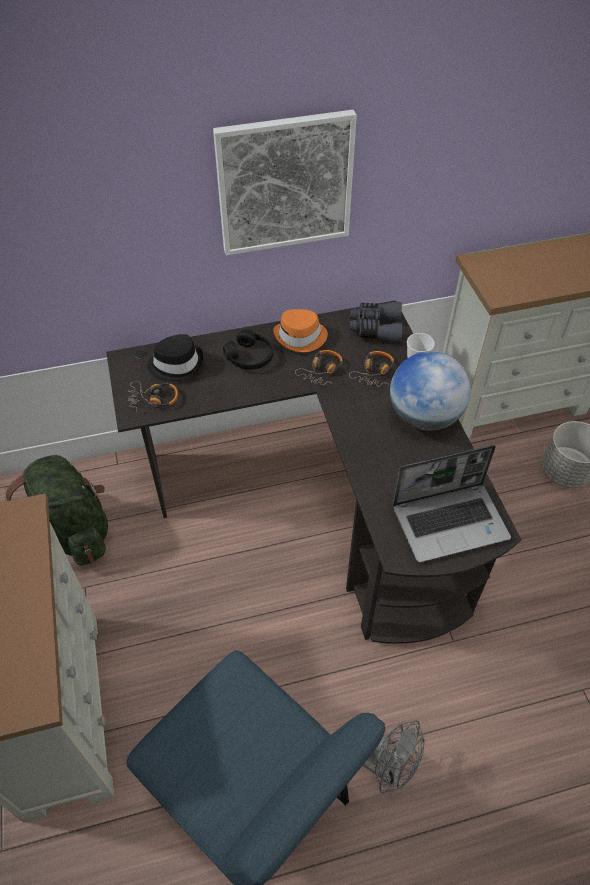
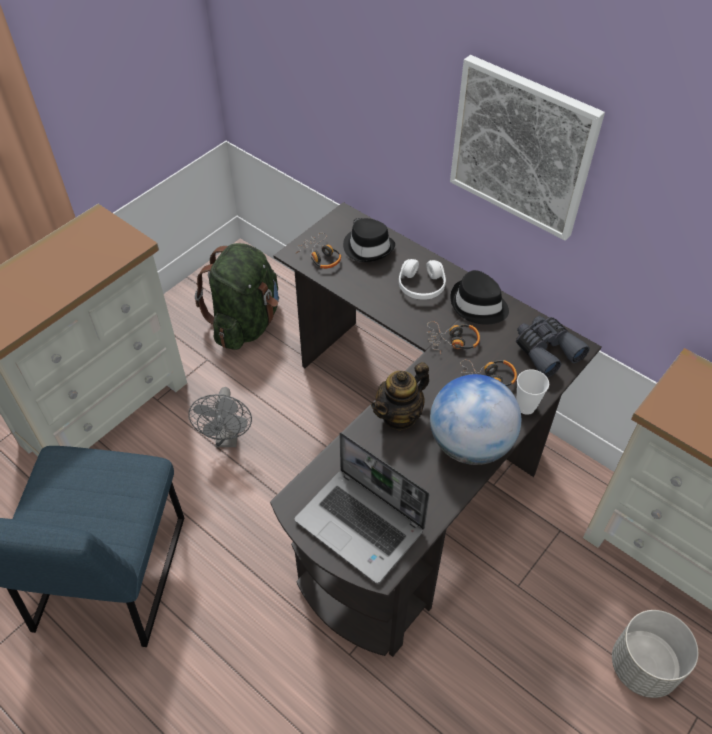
camera: 55 degrees right, 0 degrees up
(250, 357) = (421, 286): black headphones -> white headphones
(300, 337) = (478, 305): orange hat -> black hat
(366, 442) = (399, 415): none -> teapot
(386, 767) = (192, 661): grey fan -> grey fan (227, 438)

